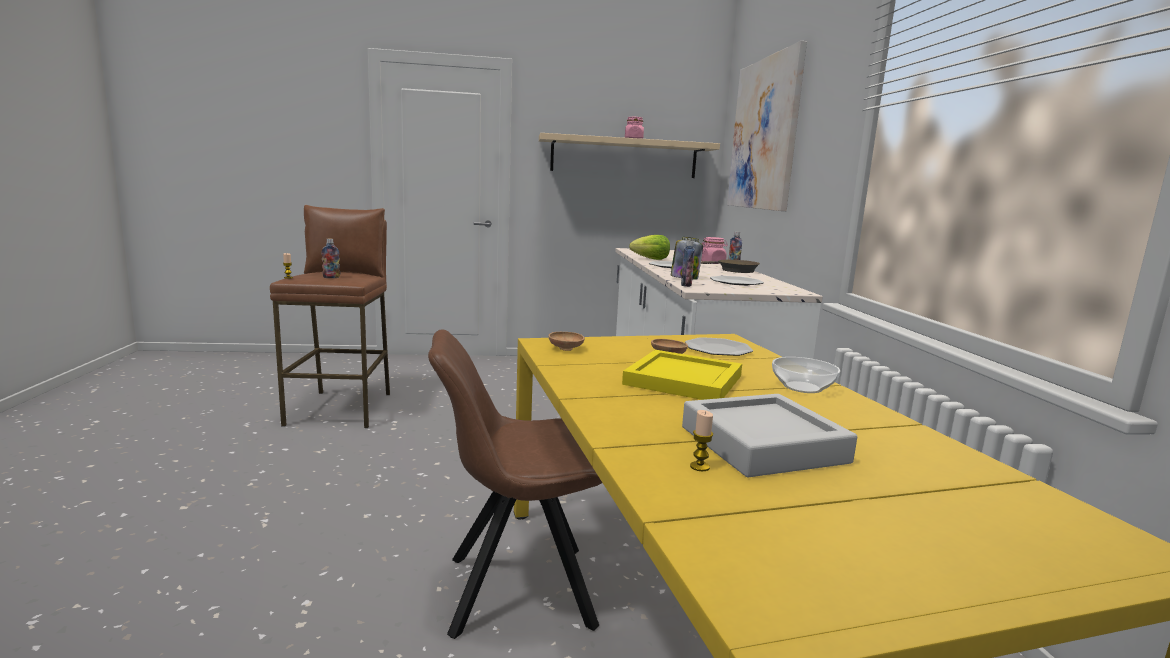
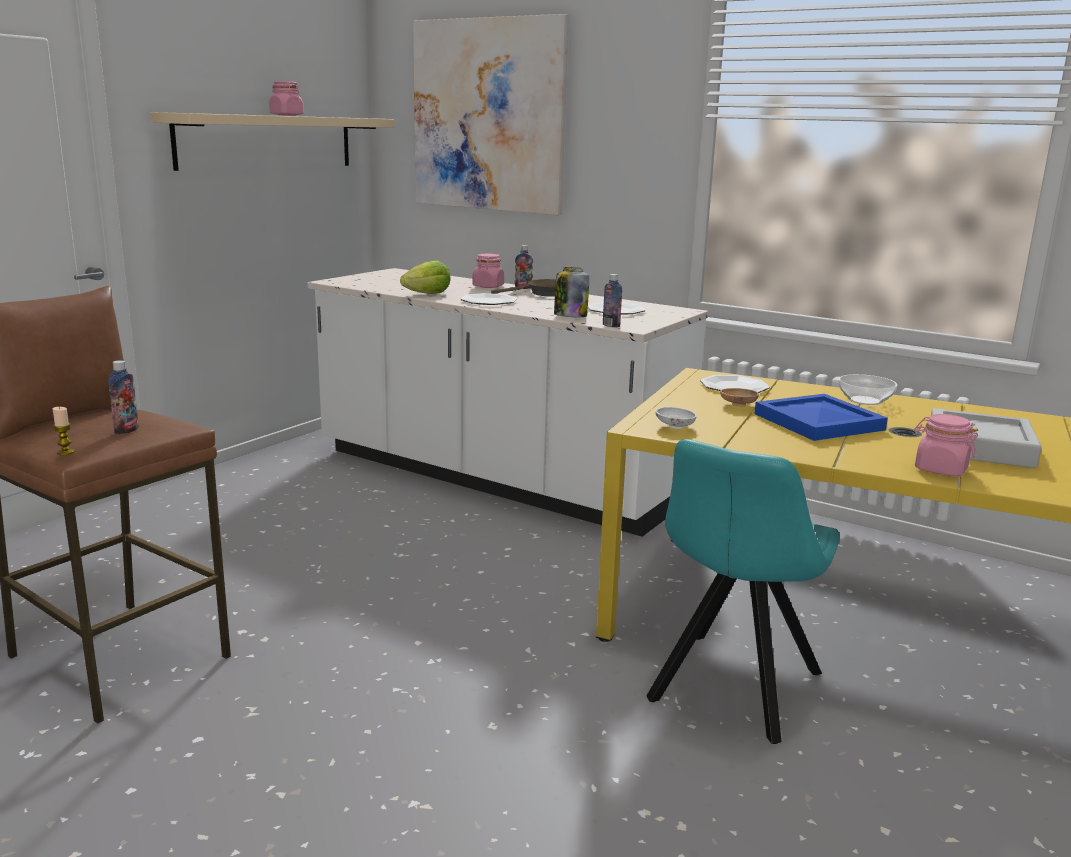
camera: 50 degrees left, 5 degrees up
(518, 590) = (733, 686): brown chair -> turquoise chair
(566, 348) = (674, 427): brown bowl -> white bowl
(638, 435) = (940, 469): none -> pink jar
(682, 379) = (816, 421): yellow tray -> blue tray
(699, 467) = (1012, 473): candle -> none

